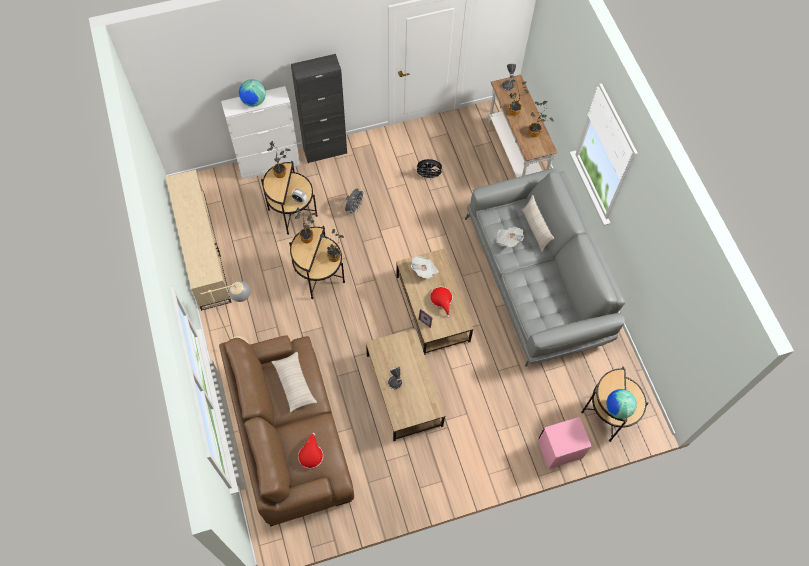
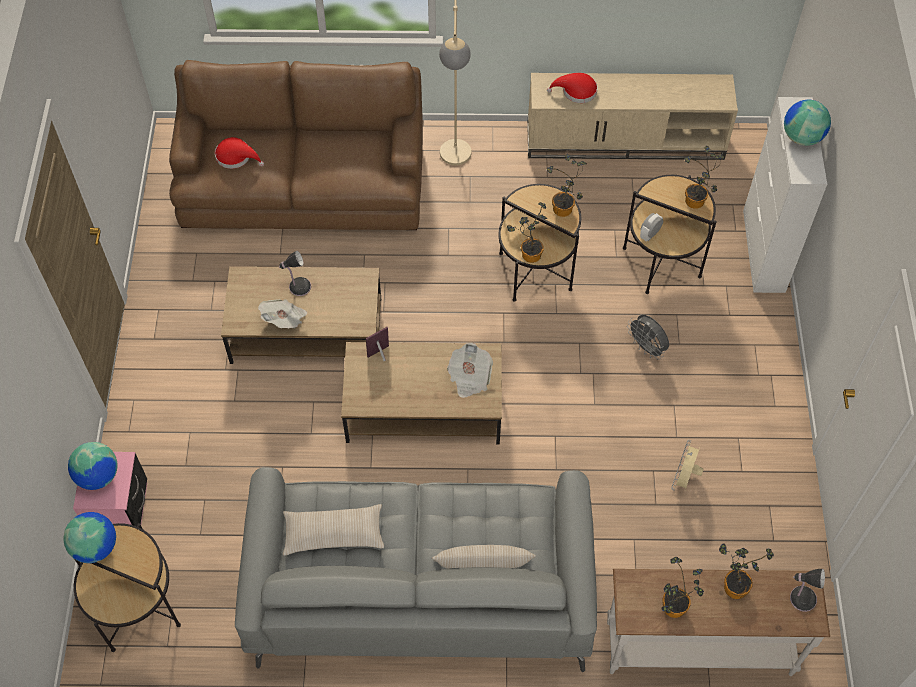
camera: 110 degrees right, 5 degrees down
(294, 384) = (343, 160): beige pillow -> beige pillow (333, 534)
(325, 151) = (774, 334): black cabinet -> none
(428, 176) = (683, 478): black fan -> beige fan
(442, 300) = (407, 386): red hat -> red hat (576, 91)
(508, 239) = (477, 513): newspaper -> newspaper (284, 320)
(567, 441) = (98, 476): none -> globe

